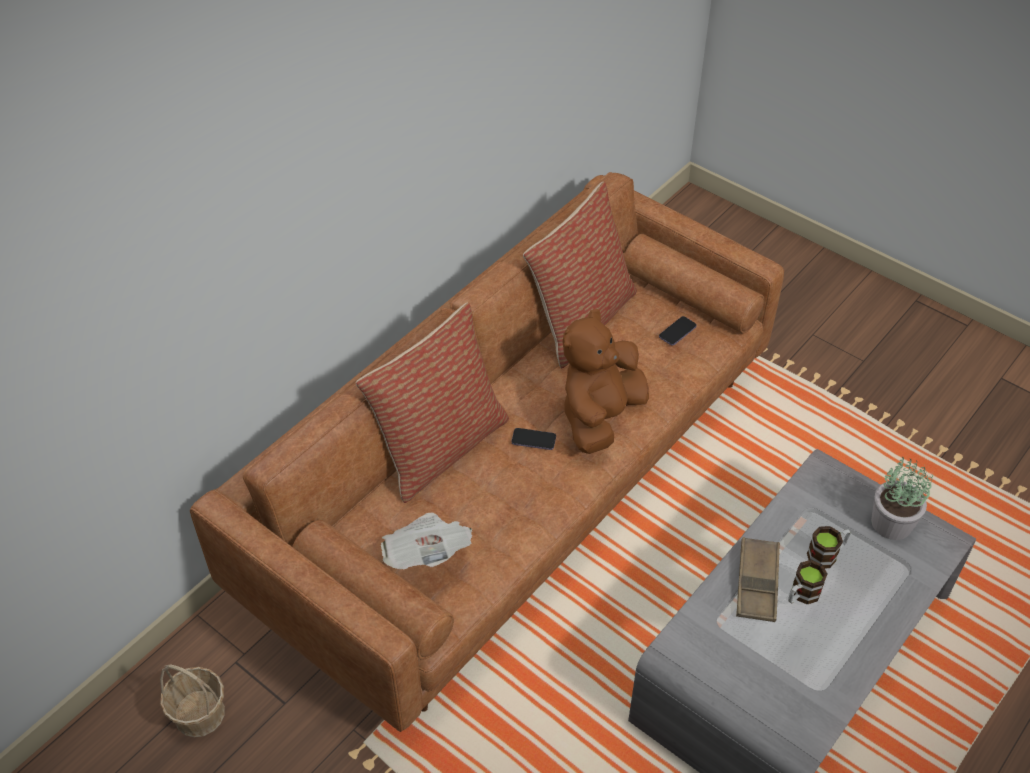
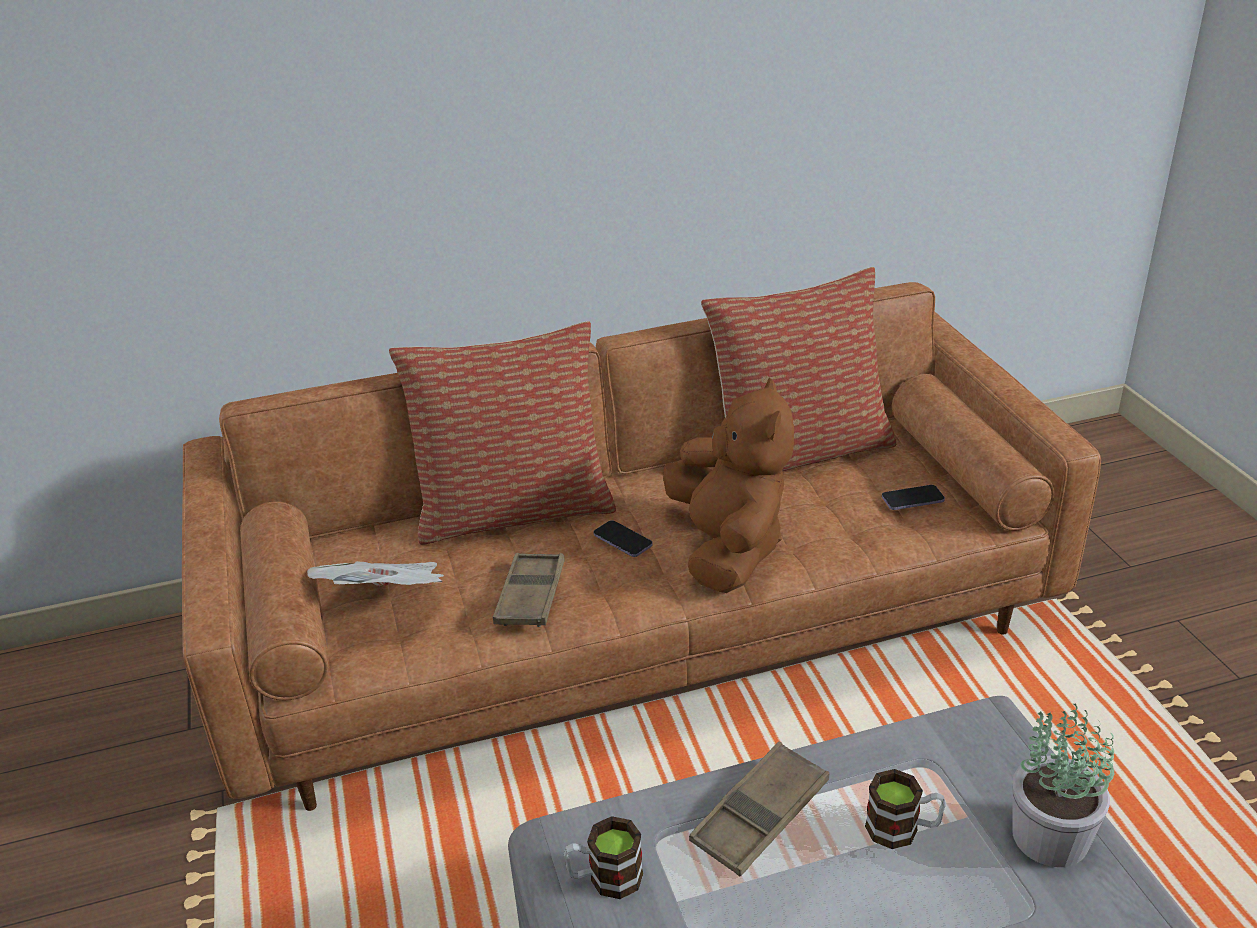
camera: 35 degrees right, 15 degrees down
(199, 713) = (109, 698): basket -> none
(514, 508) = (530, 596): none -> brown tray
(600, 417) = (728, 549): brown plush toy -> brown plush toy turned 105 degrees clockwise
(801, 595) = (813, 862): mug -> mug (605, 878)

